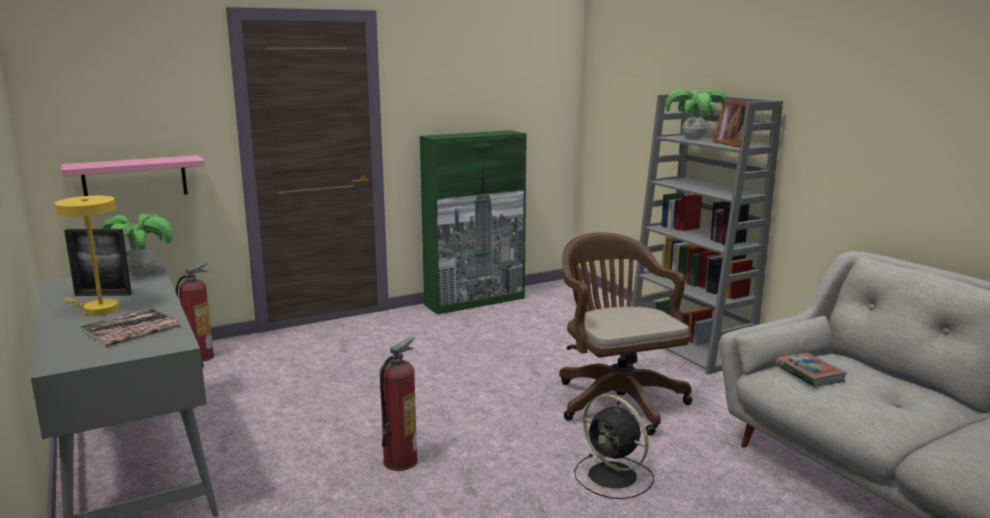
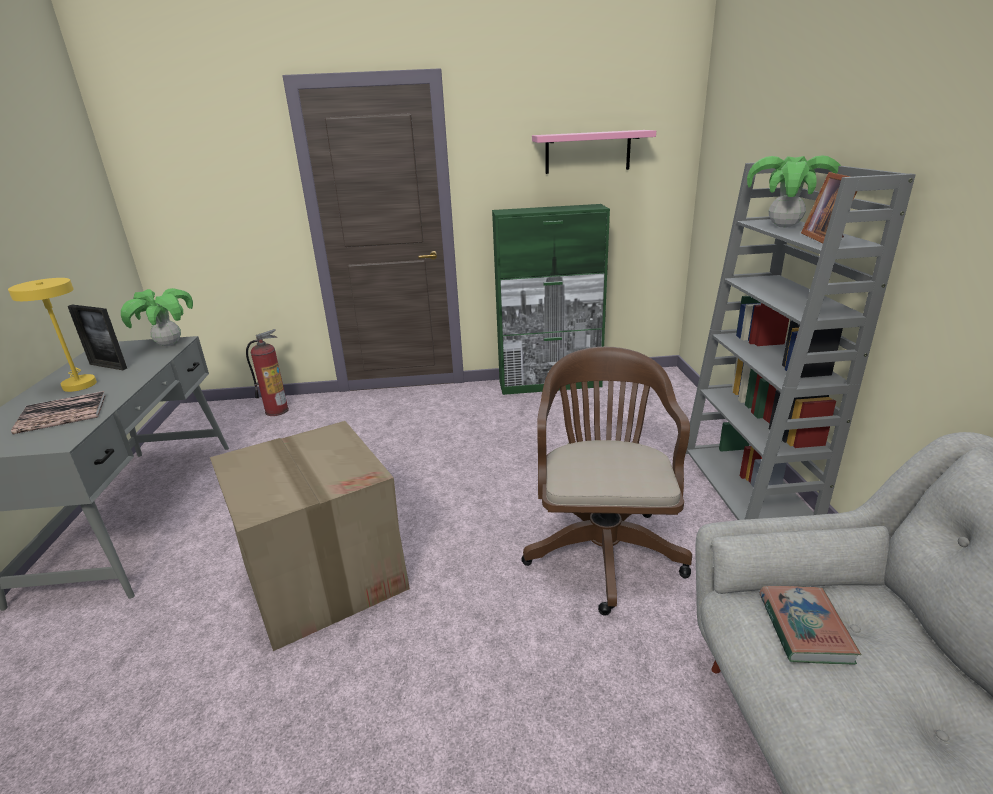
camera: 25 degrees right, 10 degrees up
(135, 179) = (218, 249): pink shelf -> pink shelf (587, 152)
(400, 461) = (323, 575): fire extinguisher -> cardboard box
(614, 477) = (514, 670): black fan -> none

